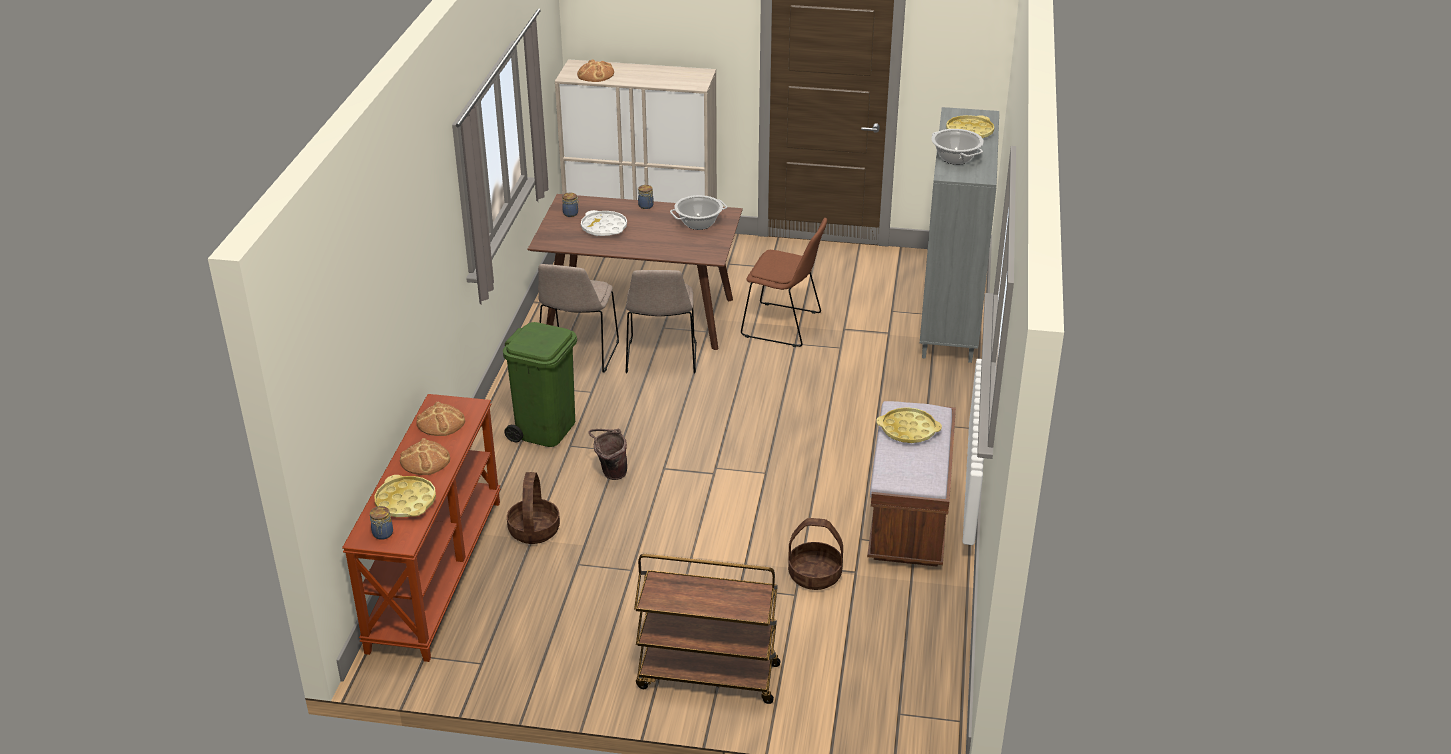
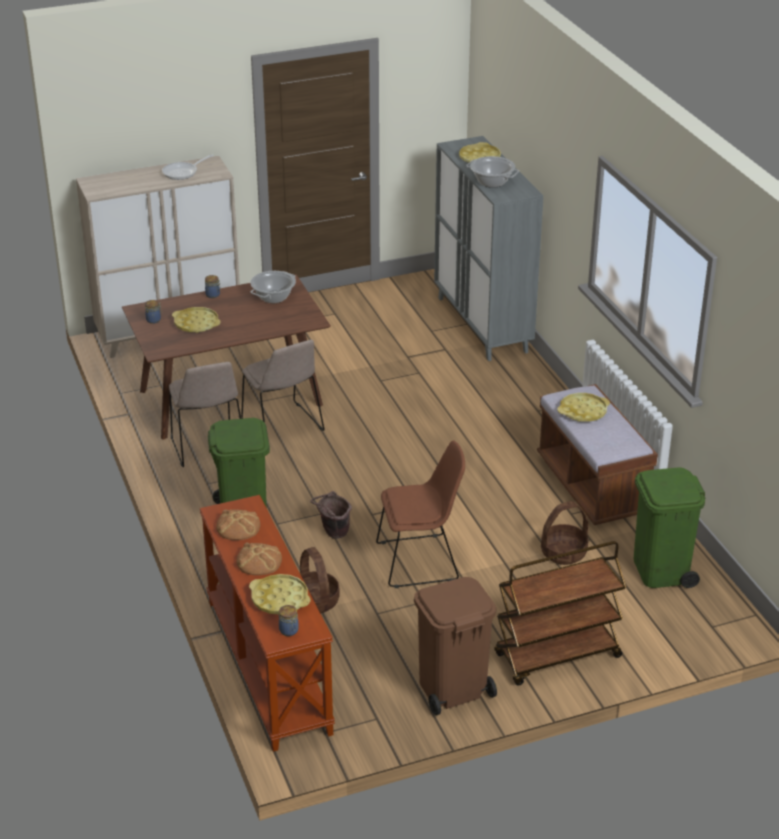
camera: 30 degrees left, 0 degrees up
(576, 665) = (452, 689): none -> brown trash can
(595, 74) = (117, 185): bread -> none
(604, 228) = (196, 324): white tray -> yellow tray
(666, 76) = (183, 172): none -> frying pan
(784, 325) = (358, 368): brown chair -> brown chair (420, 561)
(899, 633) = (661, 571): none -> green trash can

